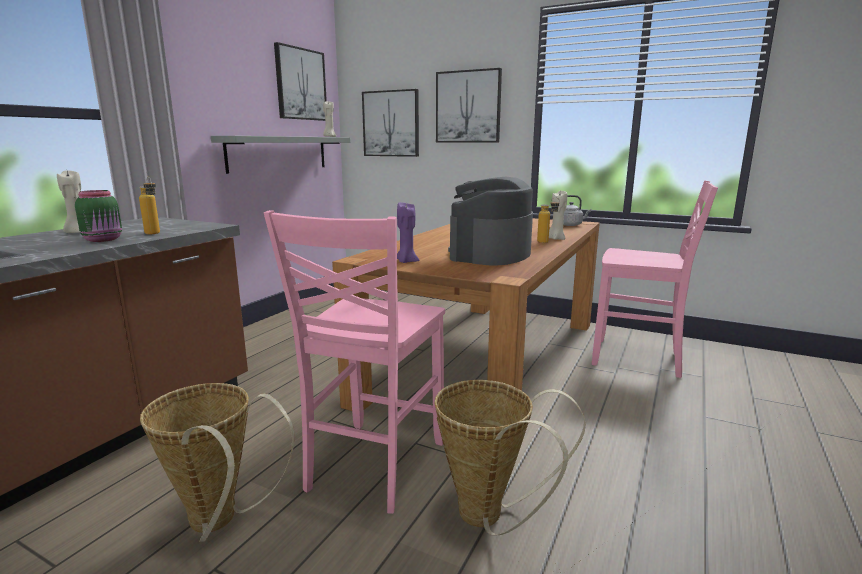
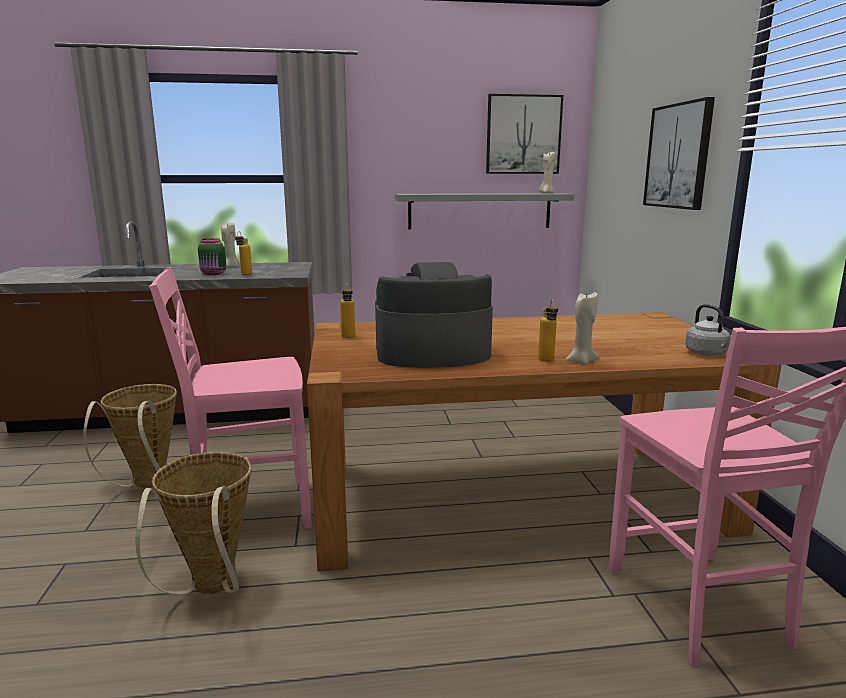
camera: 55 degrees right, 0 degrees up
(391, 124) = (618, 178): picture -> none
(406, 261) = (348, 338): purple candle -> bottle

